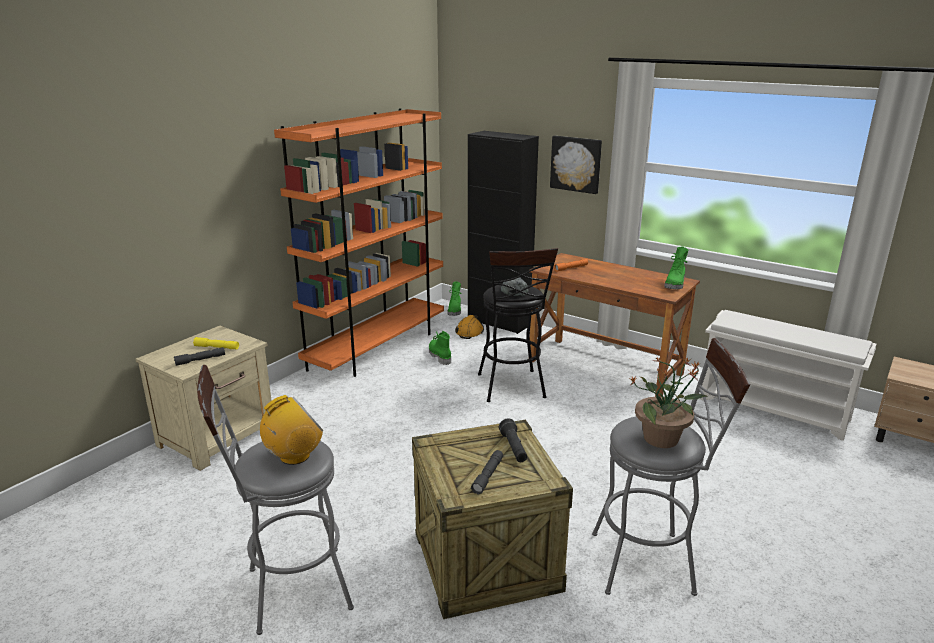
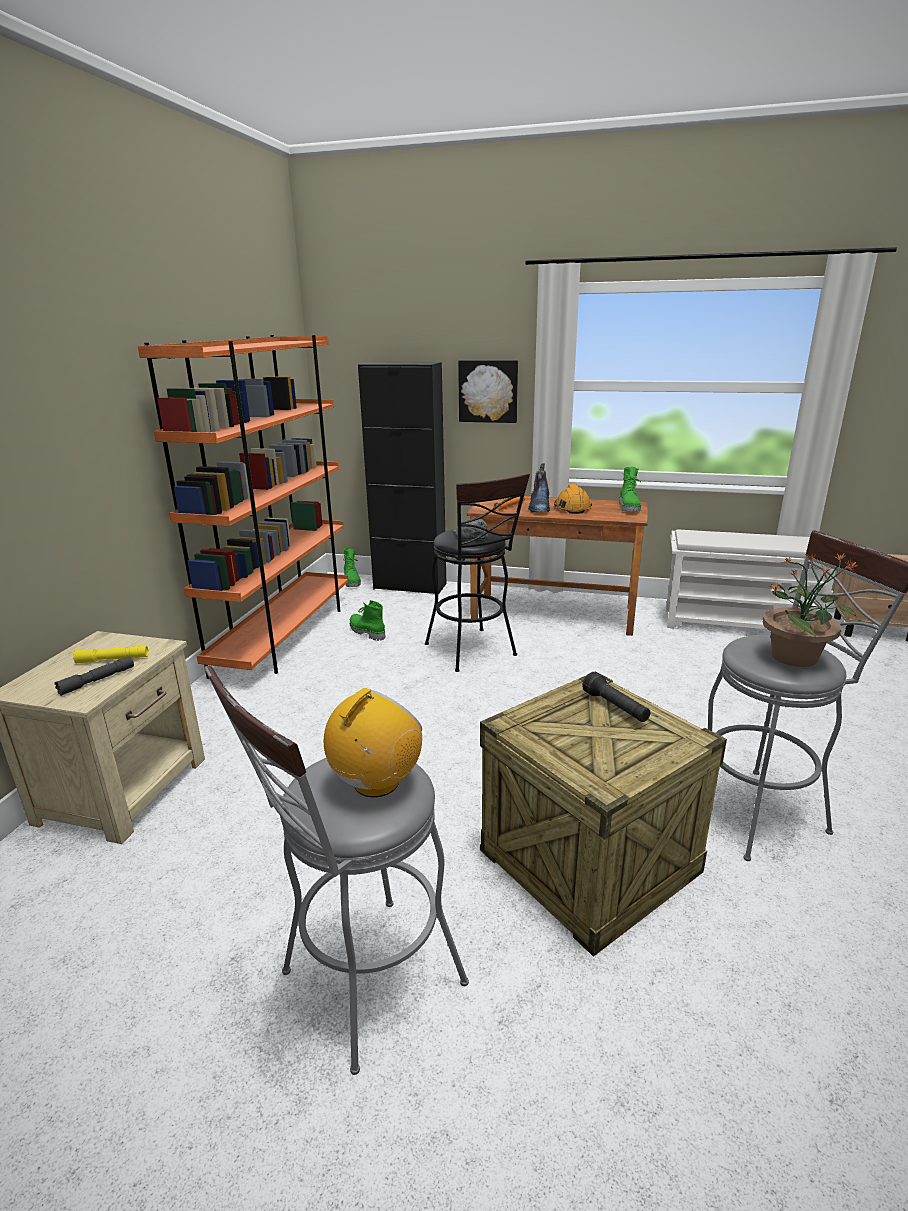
camera: 20 degrees left, 0 degrees up
(469, 332) = (384, 601): orange hard hat -> orange hard hat (572, 508)
(488, 476) = (618, 748): grey flashlight -> none
(595, 272) = (539, 507): none -> boot

